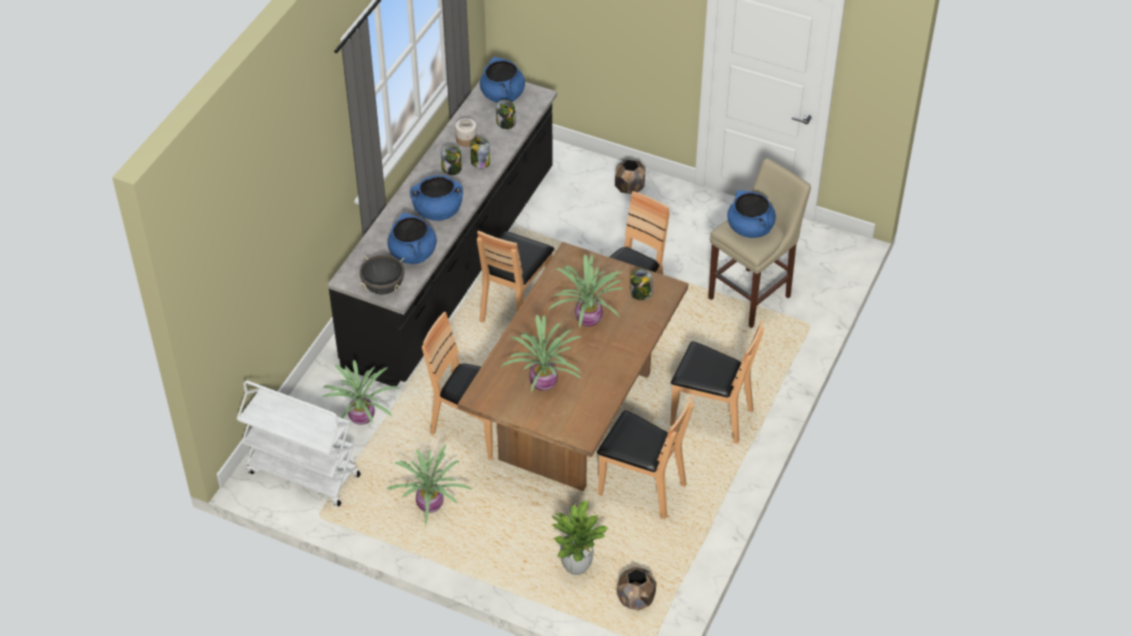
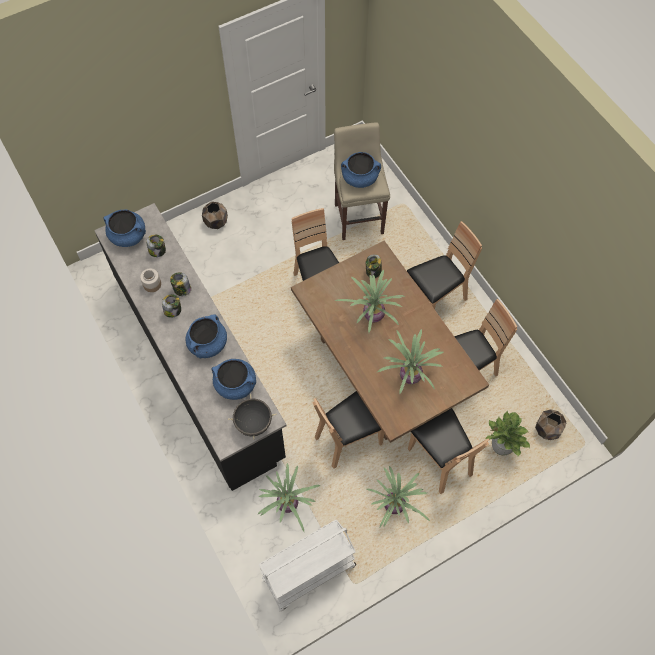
camera: 55 degrees left, 15 degrees up
(515, 306) = (262, 349): brown chair -> brown chair (440, 460)

